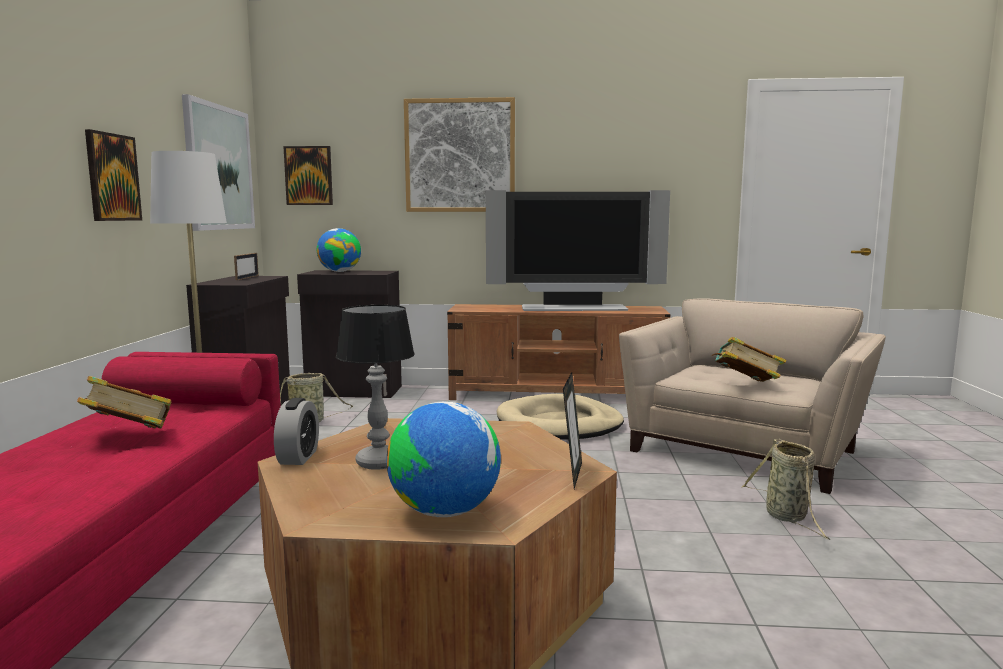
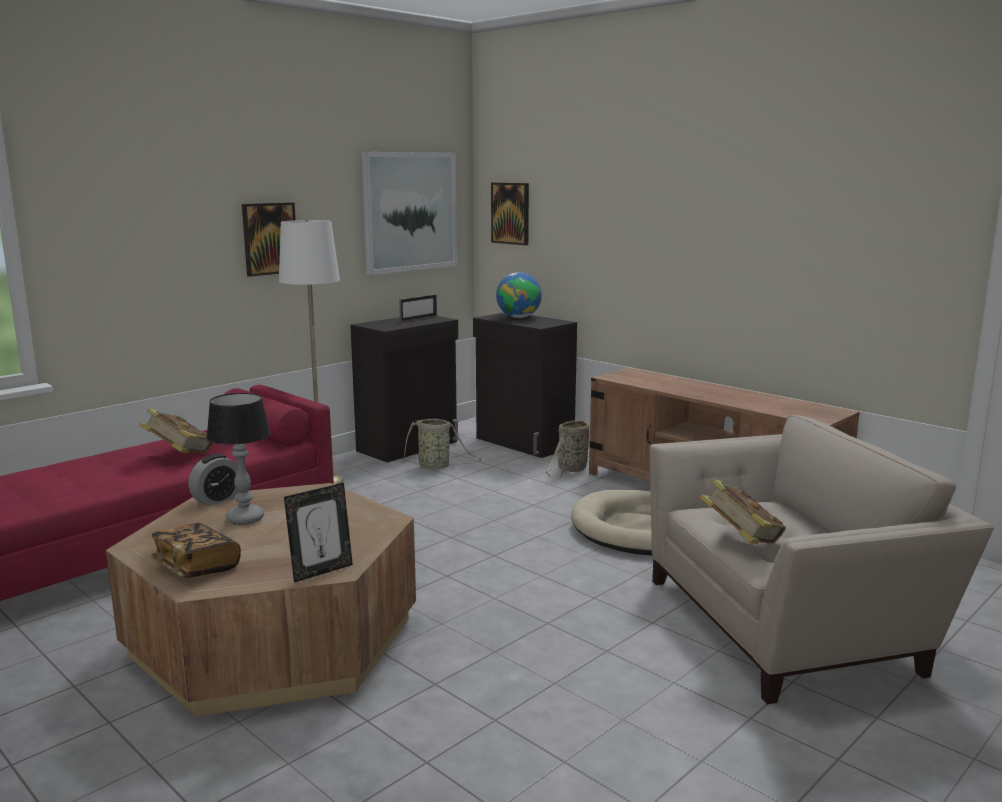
camera: 40 degrees right, 5 degrees up
(445, 512) = (196, 567): globe -> book
(460, 156) = (642, 197): picture -> none
(574, 308) = (733, 396): television -> none
(788, 517) = (659, 704): basket -> basket (571, 470)

